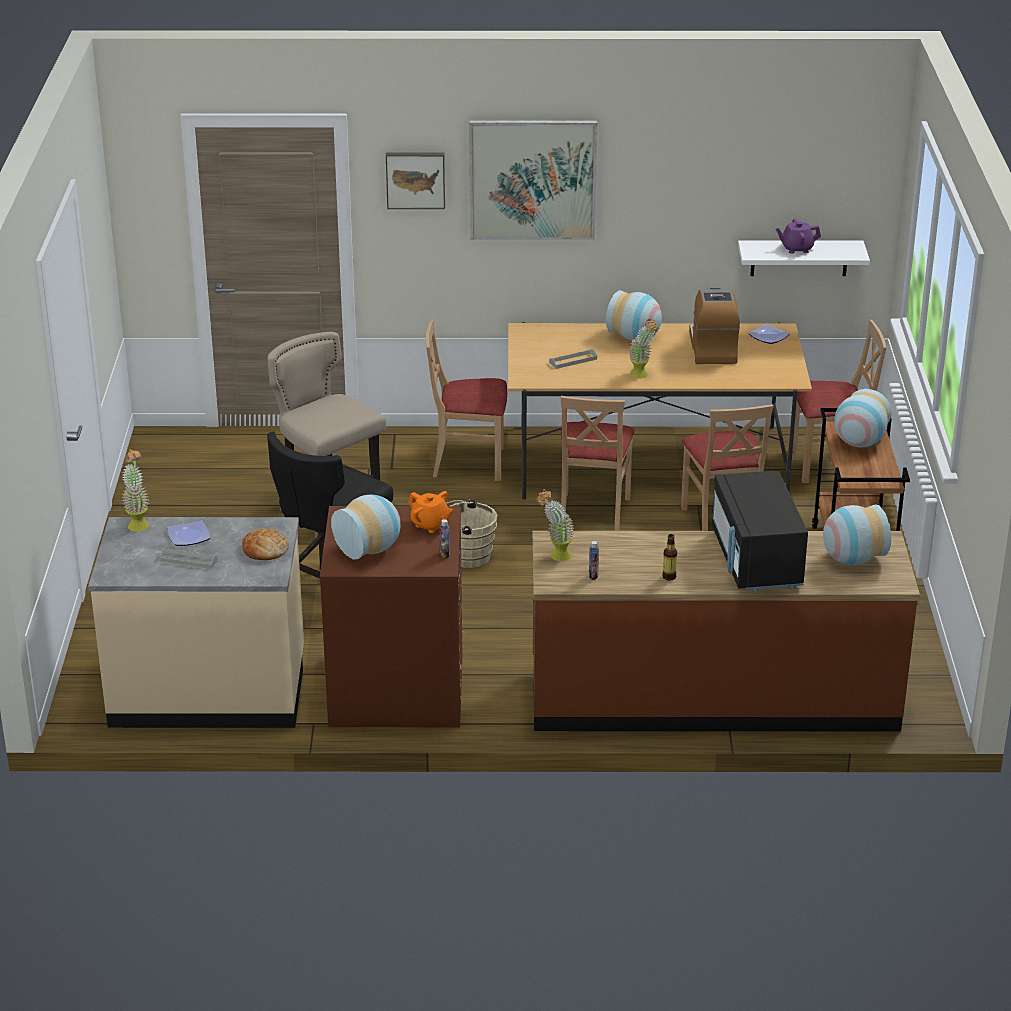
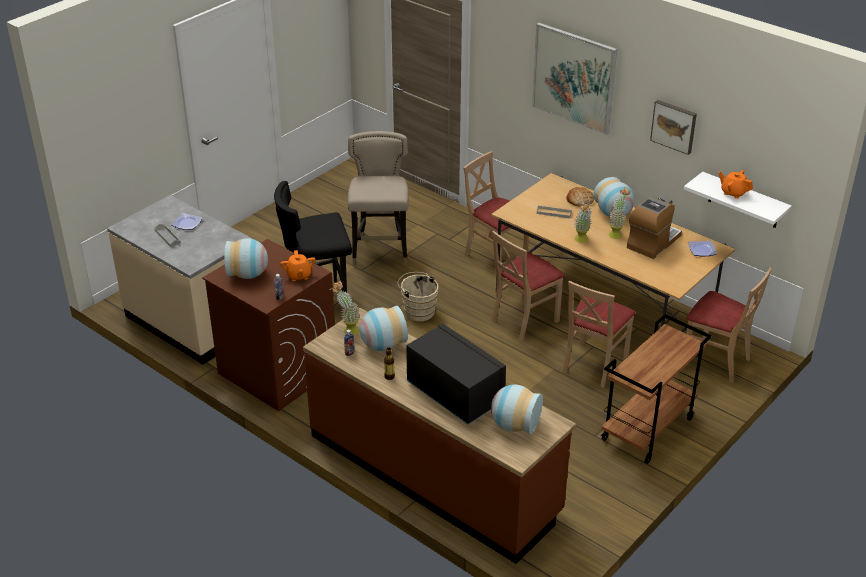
camera: 40 degrees right, 5 degrees up
(138, 523) = (177, 204): potted plant -> potted plant (616, 233)
(265, 549) = (210, 249): bread -> bread (579, 200)
(415, 179) = (505, 53): picture -> picture (674, 126)
(756, 560) = (455, 394): black microwave -> black microwave turned 105 degrees clockwise
(796, 249) = (733, 193): purple teapot -> orange teapot
(859, 443) = (665, 350): vase -> vase (382, 345)

